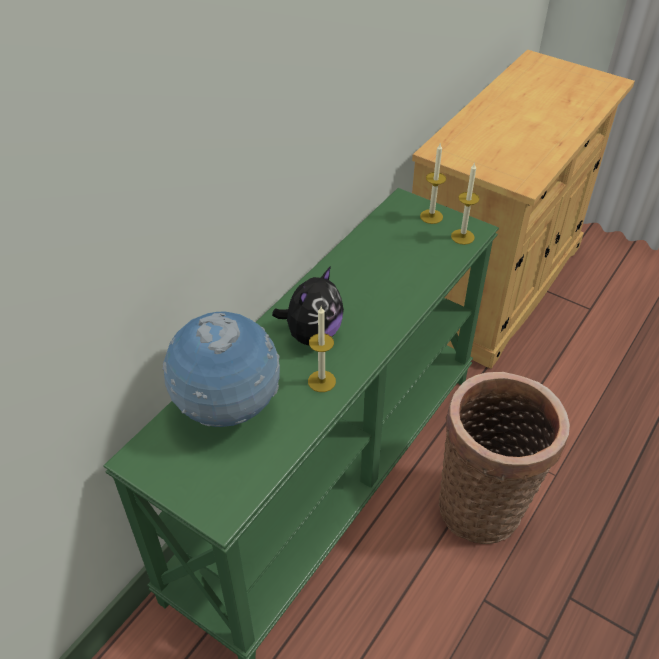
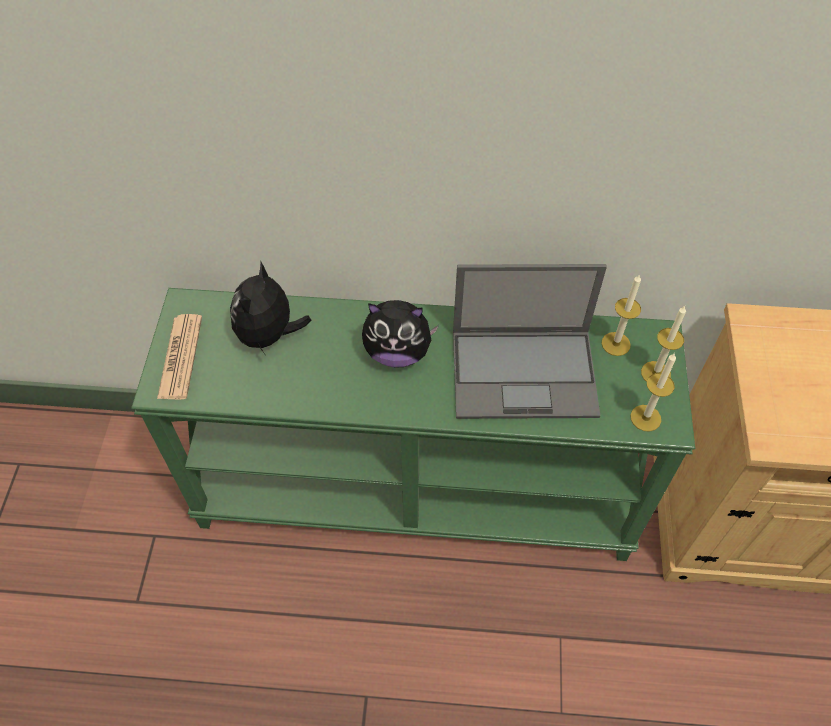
camera: 60 degrees right, 10 degrees up
(197, 484) = (180, 357): none -> newspaper
(228, 409) = (269, 336): globe -> plush toy
(321, 381) = (343, 388): candle -> candle (615, 344)
(385, 275) = (525, 373): none -> laptop
(484, 504) = (475, 650): basket -> none

